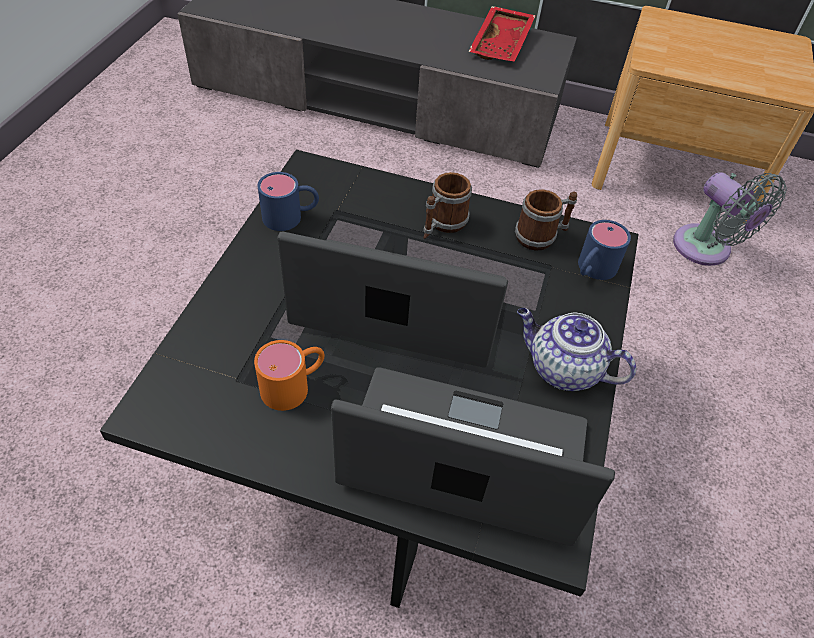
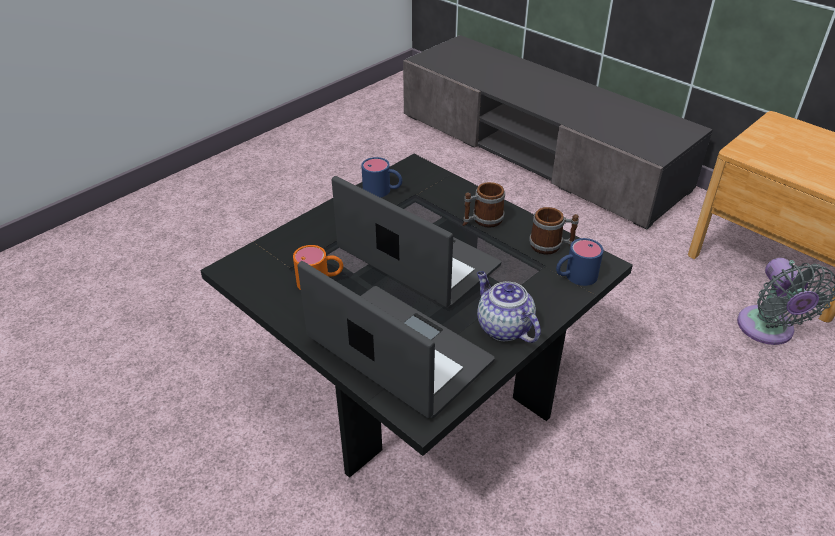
camera: 30 degrees right, 10 degrees down
(502, 45) = (639, 123): red tray -> none

